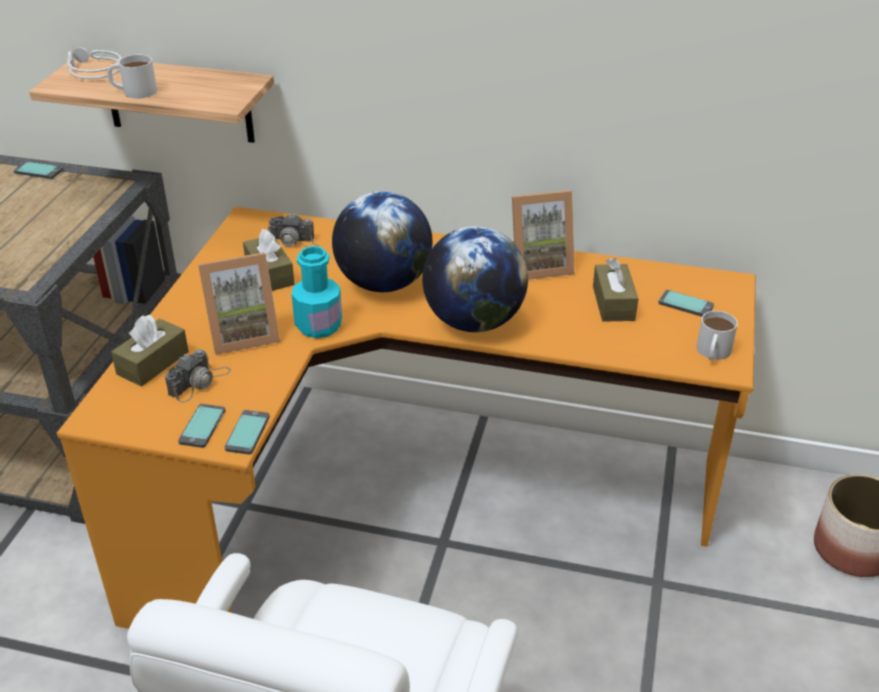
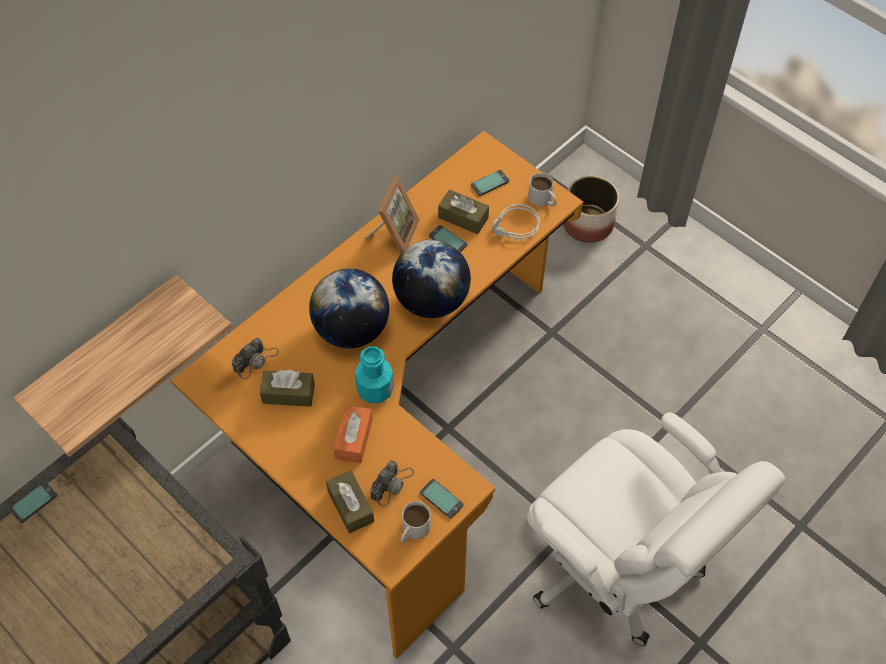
camera: 60 degrees left, 20 degrees up
(91, 70) = (62, 395): grey headphones -> grey headphones (515, 227)
(133, 91) = (131, 377): white mug -> white mug (413, 530)
(199, 382) = (392, 484): camera -> camera turned 60 degrees clockwise
(242, 334) = (353, 439): picture frame -> orange tissue box
(247, 433) = (464, 475): phone -> phone (447, 241)

